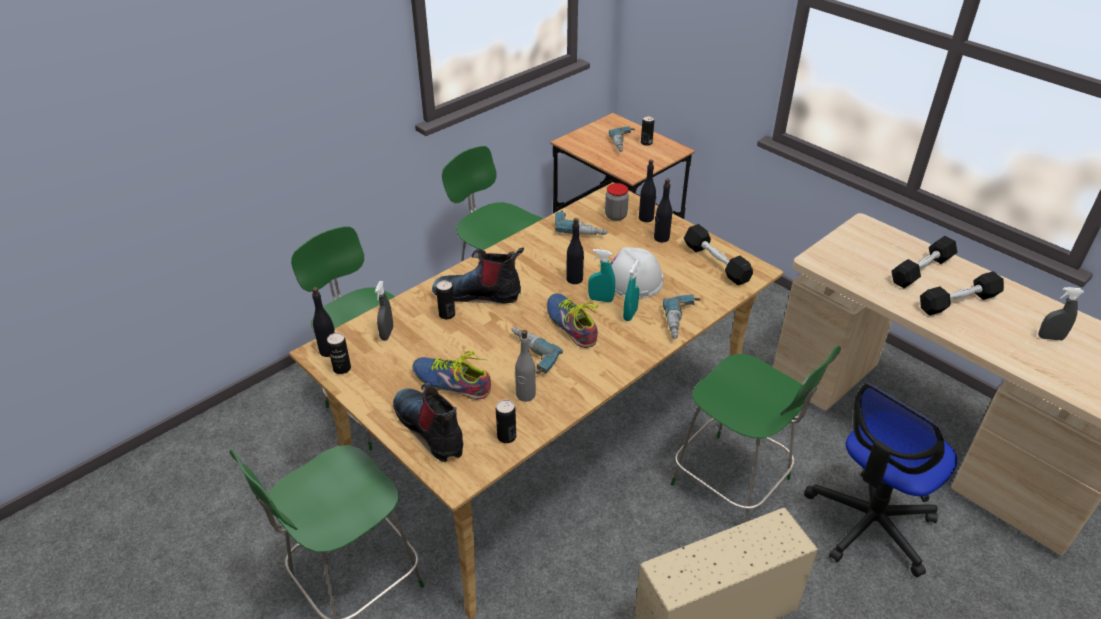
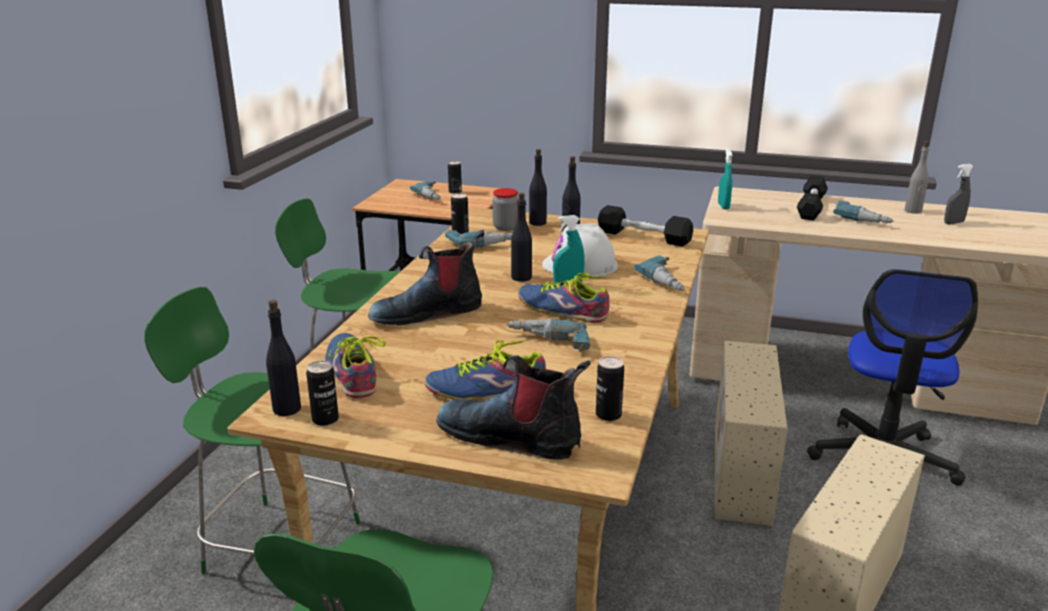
camera: 30 degrees left, 15 degrees down
(387, 334) = (351, 373): grey spray bottle -> shoe
(447, 314) = (410, 338): can -> can (460, 232)
(525, 395) = (584, 375): grey bottle -> grey bottle (913, 211)
(630, 314) = (612, 288): turquoise spray bottle -> turquoise spray bottle (723, 206)
(734, 484) = (741, 473): green chair -> beige storage box
(958, 302) = (863, 218): black dumbbell -> power drill

